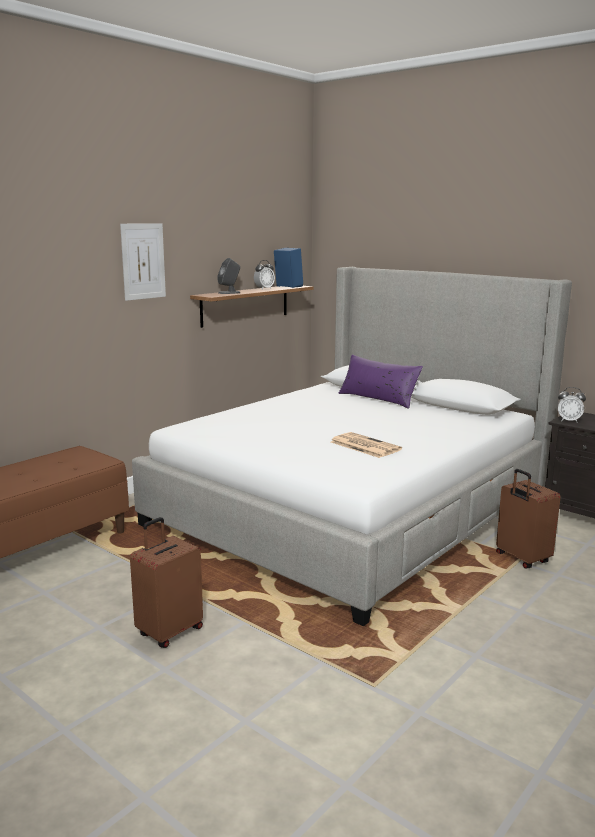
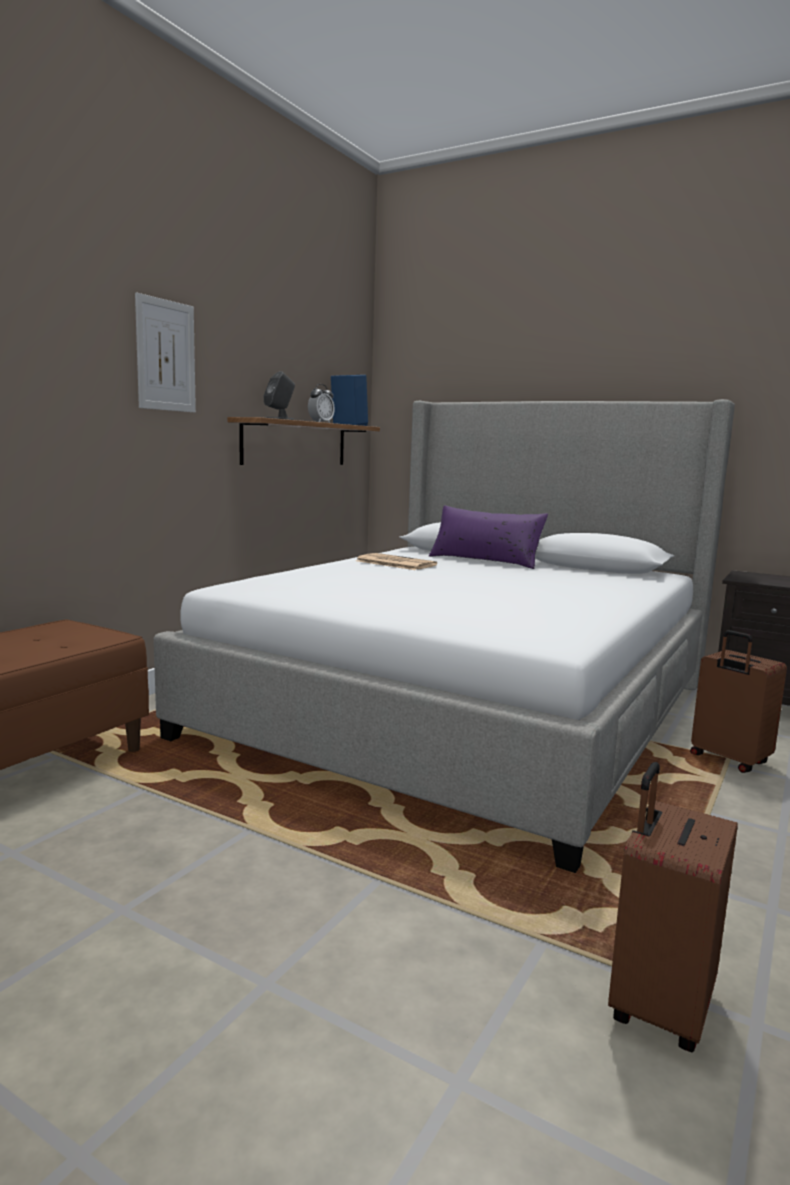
camera: 10 degrees left, 5 degrees down
(169, 631) = (255, 907): brown suitcase -> brown suitcase (658, 1005)
(364, 446) = (515, 602): newspaper -> newspaper (394, 563)
(569, 420) = (745, 579): alarm clock -> none

